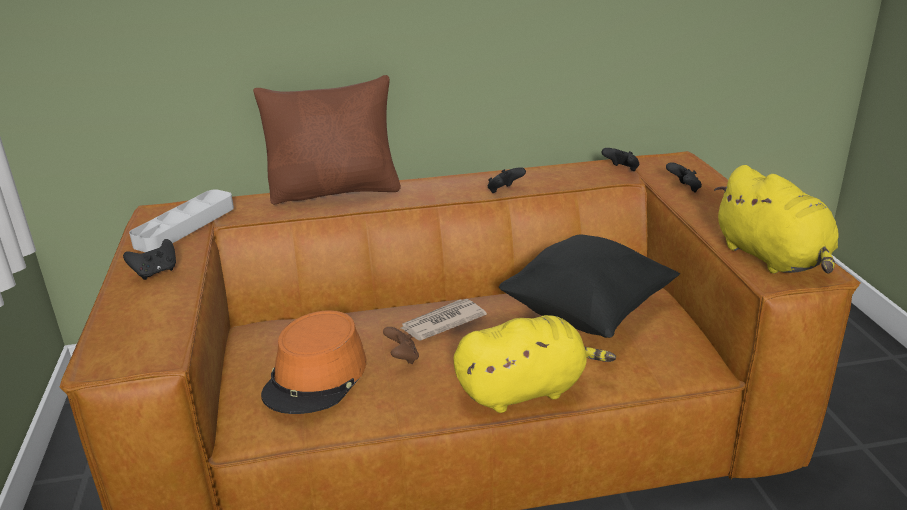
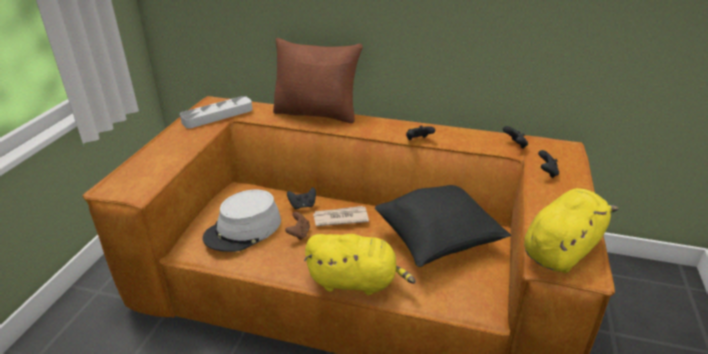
camera: 25 degrees right, 5 degrees up
(156, 272) = (178, 141): black game controller -> black game controller (302, 205)
(316, 377) = (243, 230): orange hat -> grey hat
(773, 258) = (562, 249): yellow plush toy -> yellow plush toy turned 135 degrees counterclockwise

